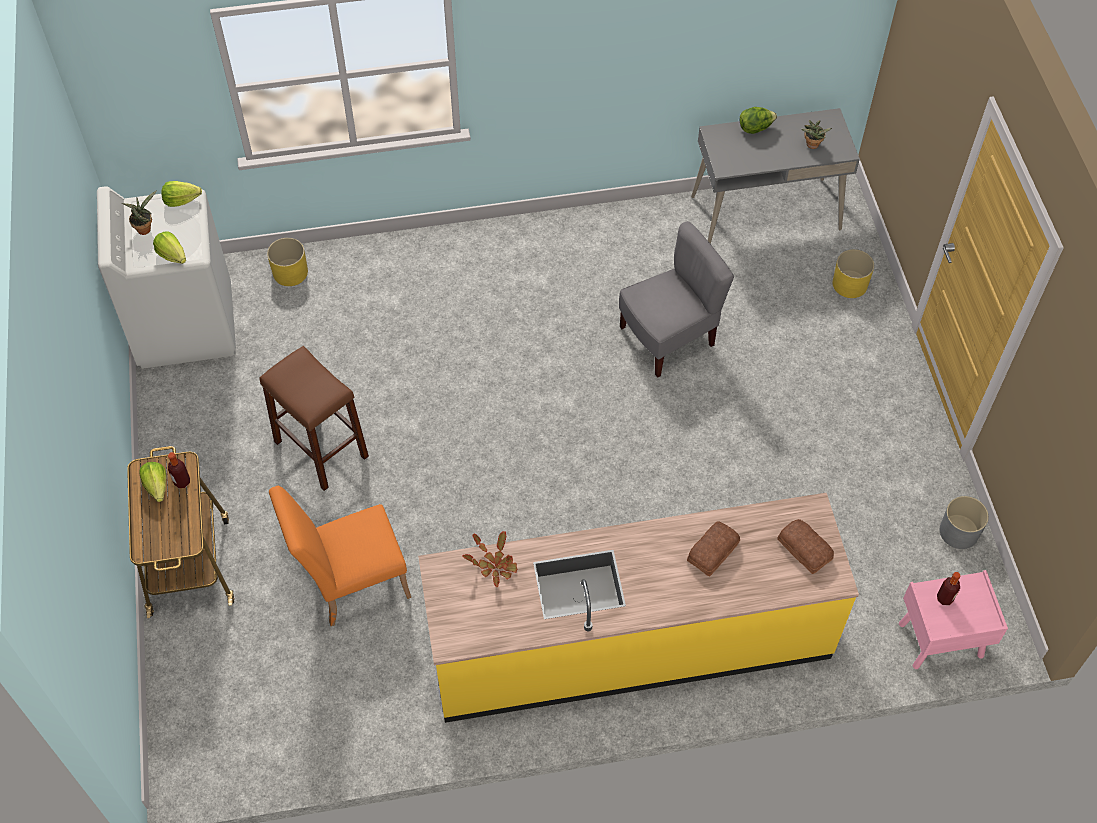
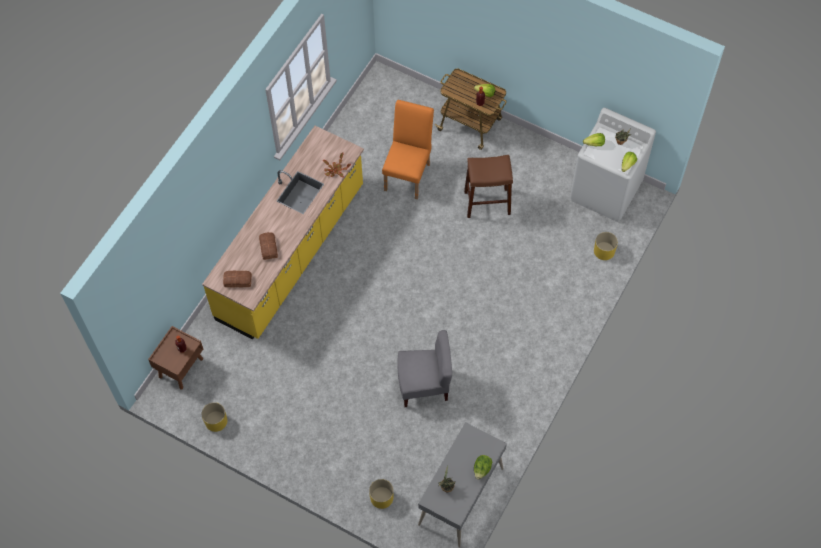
camera: 130 degrees right, 5 degrees up
(668, 338) = (424, 385): grey chair -> grey chair turned 105 degrees counterclockwise
(939, 640) = (181, 367): pink nightstand -> brown nightstand
(959, 532) = (216, 421): grey planter -> yellow planter

